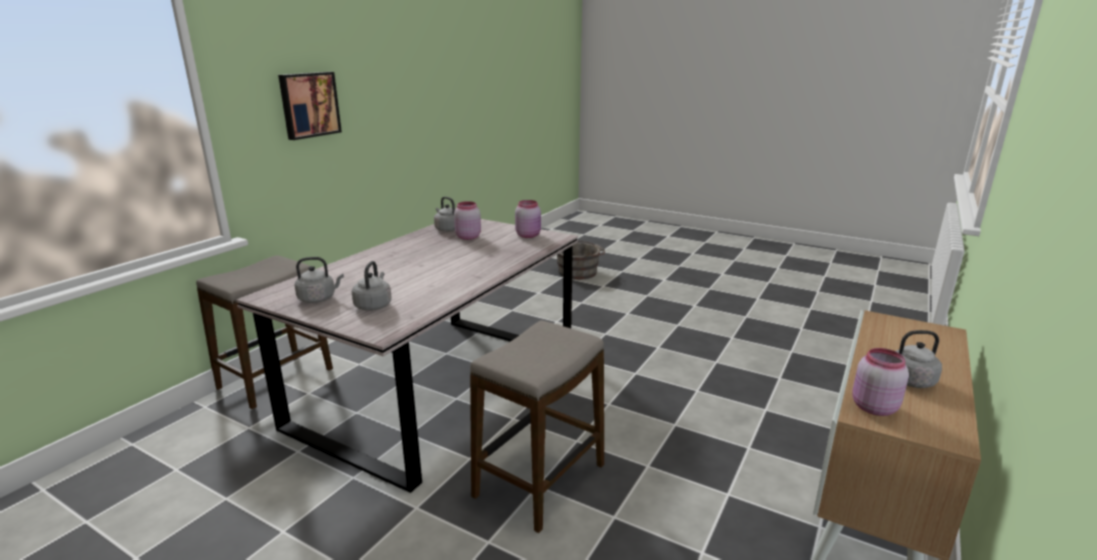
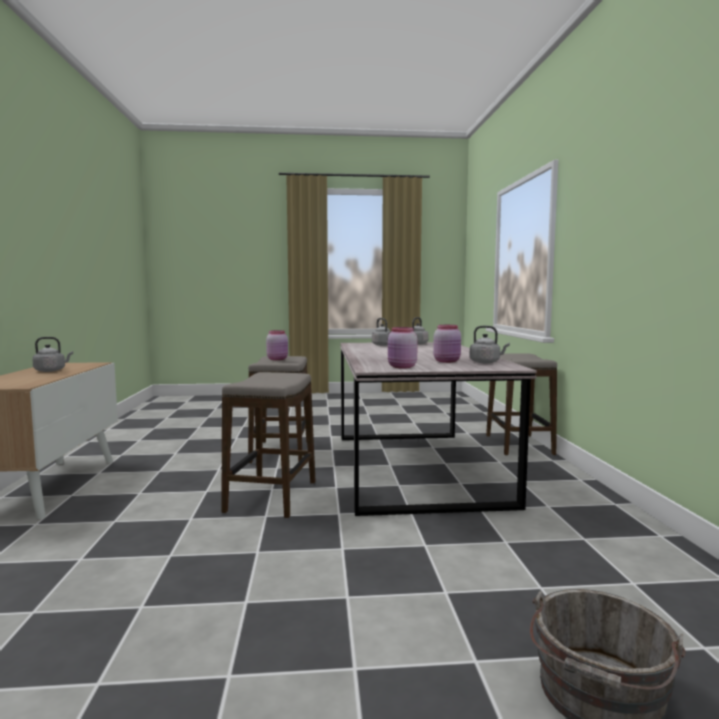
camera: 145 degrees right, 15 degrees down
(309, 104) = (600, 235): picture -> none
(617, 392) = (271, 497): none -> stool
(872, 407) = (88, 364): pink jar -> pink jar (278, 359)

